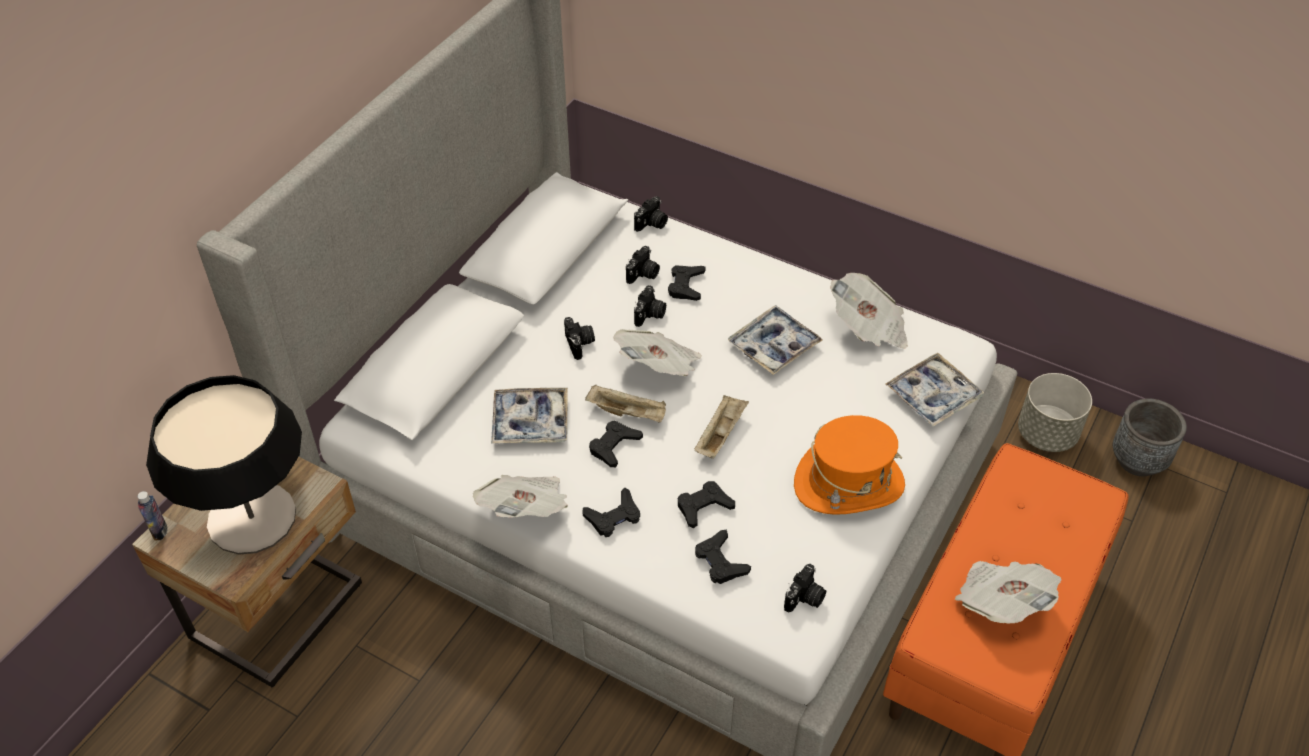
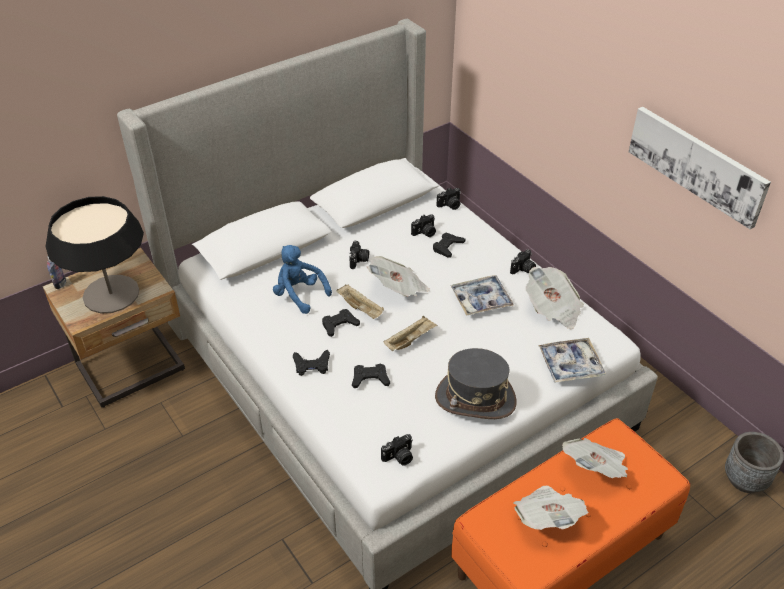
camera: 25 degrees right, 5 degrees down
(526, 510) = (263, 343): newspaper -> newspaper (595, 468)
(530, 422) = (299, 294): tray -> blue plush toy
(650, 315) = (413, 257): camera -> camera (523, 269)
(720, 561) = (359, 414): black game controller -> none
(849, 484) = (475, 399): orange hat -> grey hat
(1009, 88) = (697, 164): none -> picture
(1047, 433) = (684, 437): grey planter -> none

